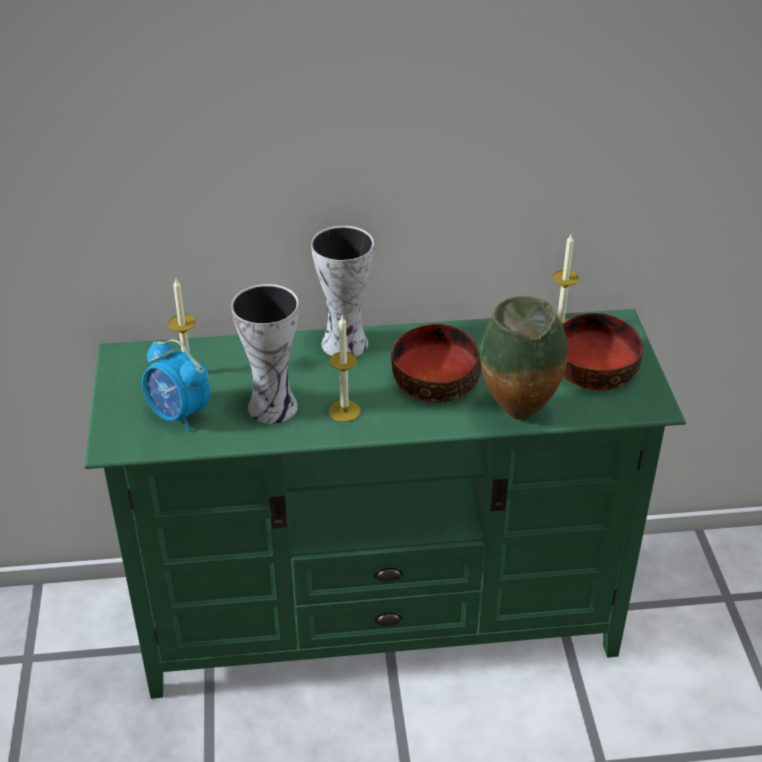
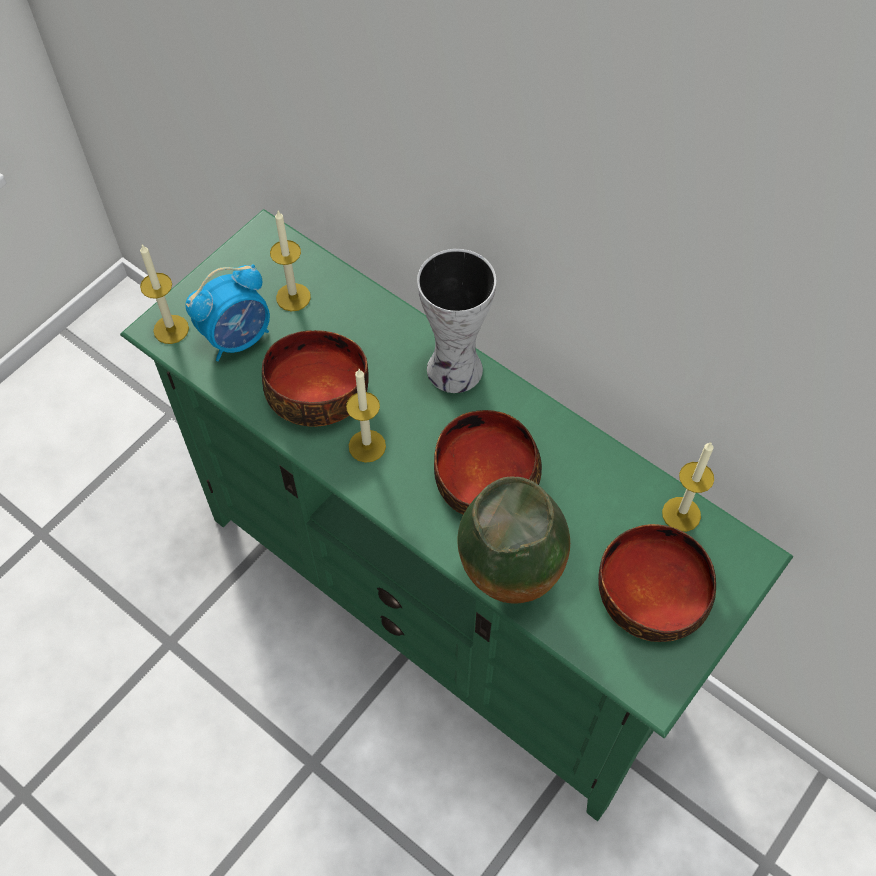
camera: 45 degrees right, 20 degrees up
(123, 439) = (171, 329): none -> candle
(179, 414) = (238, 338): alarm clock -> alarm clock turned 120 degrees counterclockwise
(274, 405) = (318, 390): vase -> bowl

